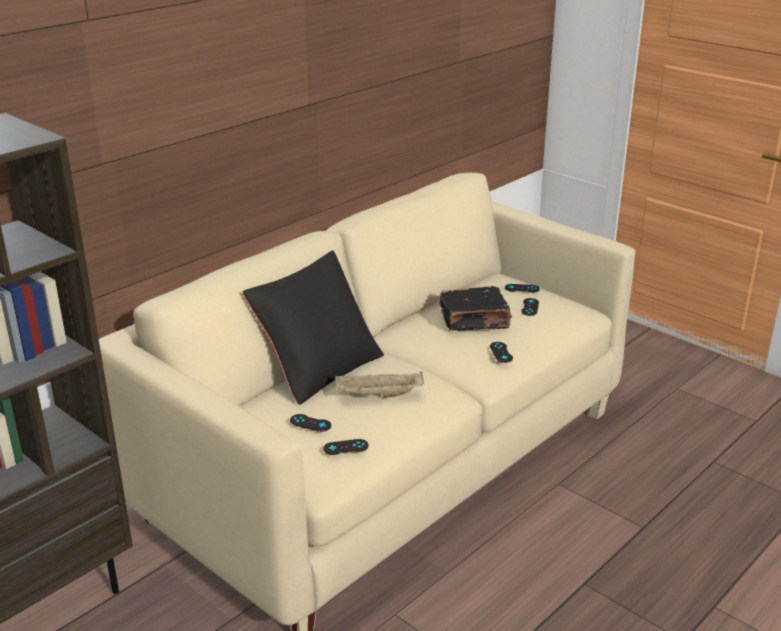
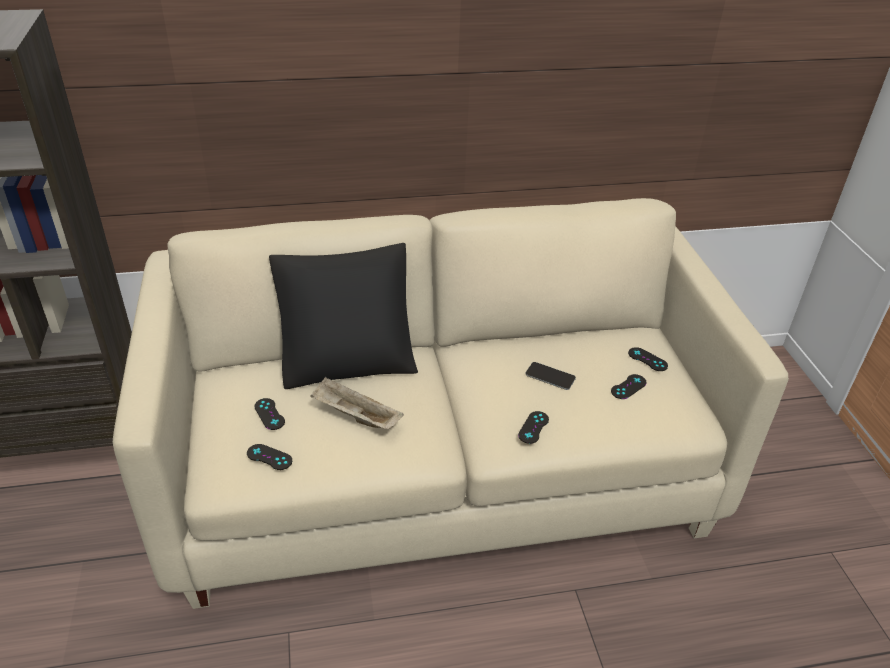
camera: 35 degrees right, 10 degrees up
(475, 321) = (550, 376): black book -> phone

